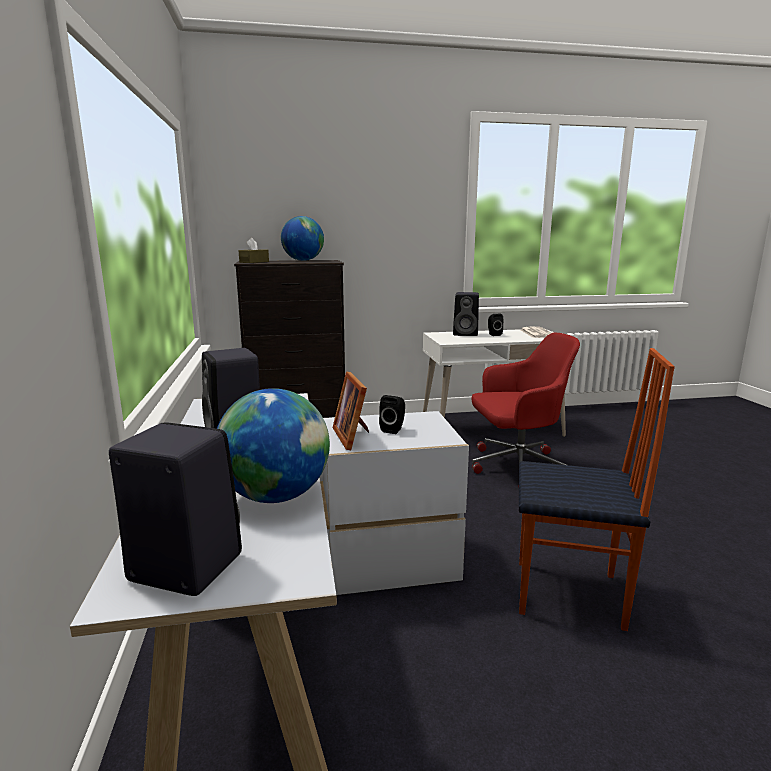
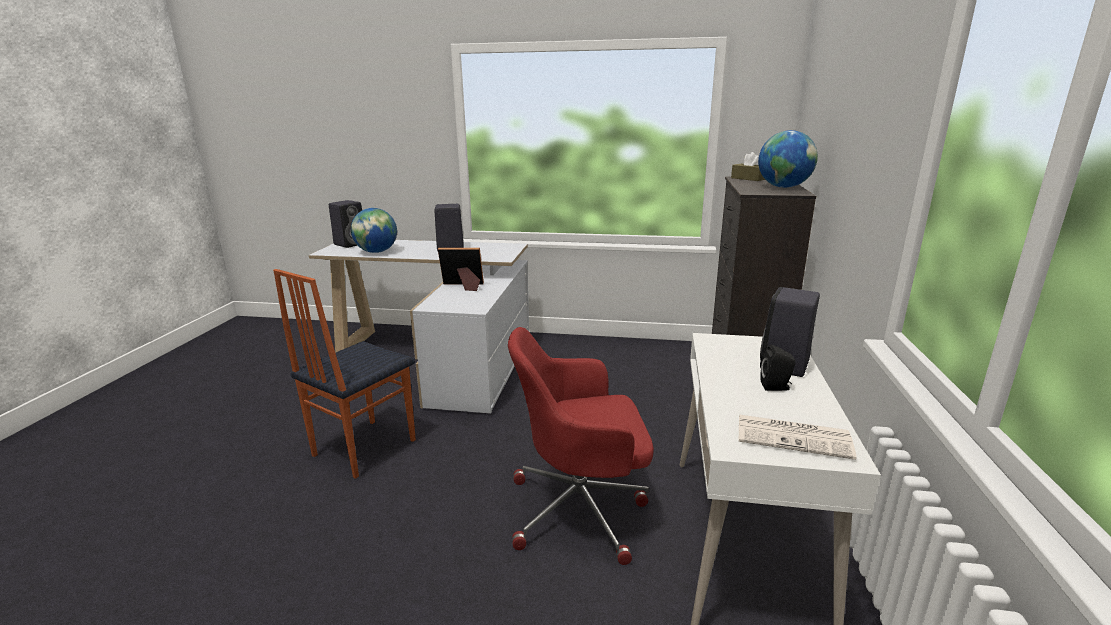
camera: 110 degrees right, 5 degrees up
(393, 429) = (463, 296): black speaker -> none
(517, 468) = (581, 509): red office chair -> red office chair turned 75 degrees clockwise

